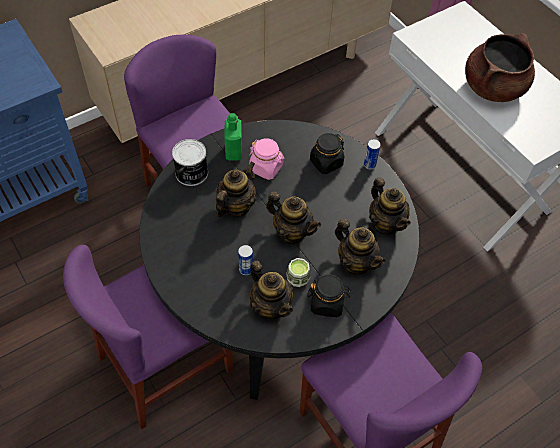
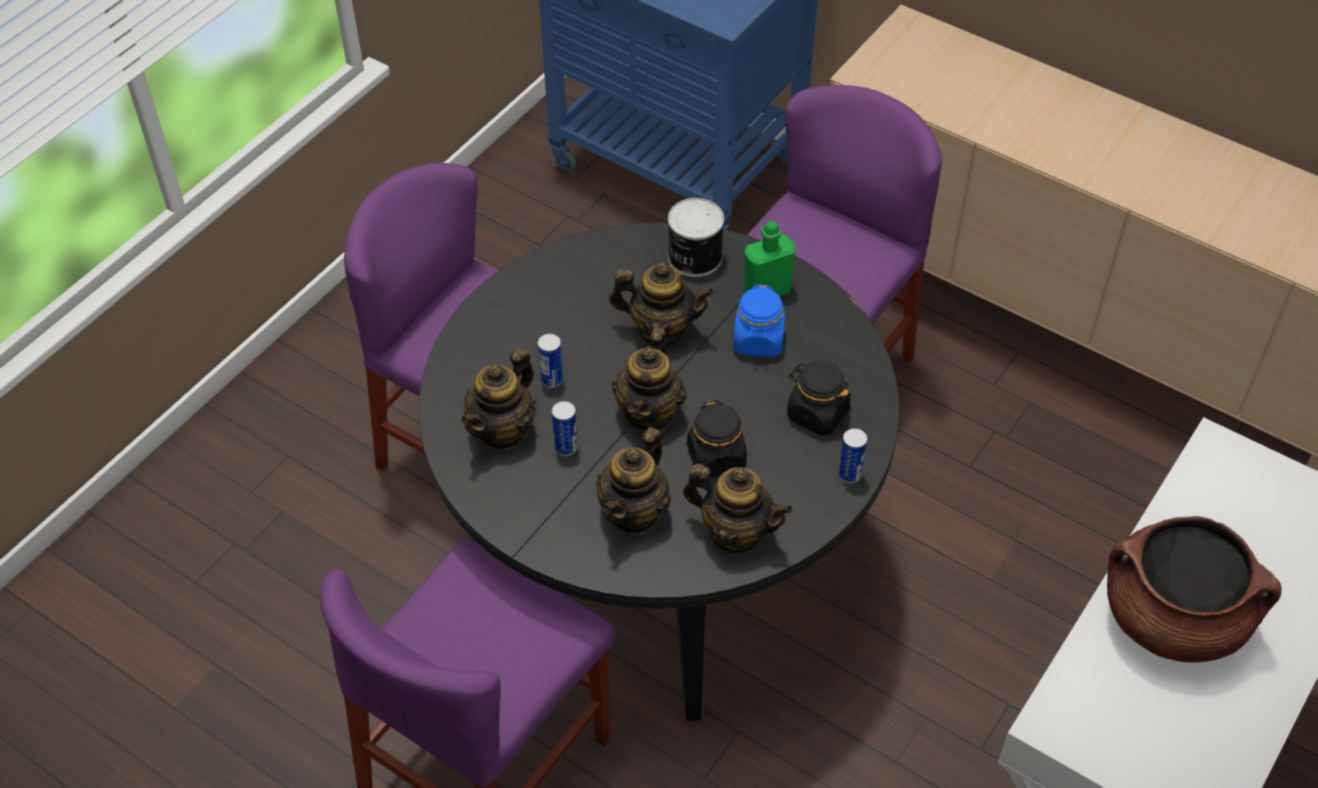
camera: 70 degrees right, 5 degrees down
(266, 168) = (758, 341): pink jar -> blue jar
(298, 279) = (566, 447): cup -> can
(327, 303) = (539, 497): black jar -> black jar (716, 458)
(386, 223) = (735, 532): teapot -> teapot turned 105 degrees counterclockwise

